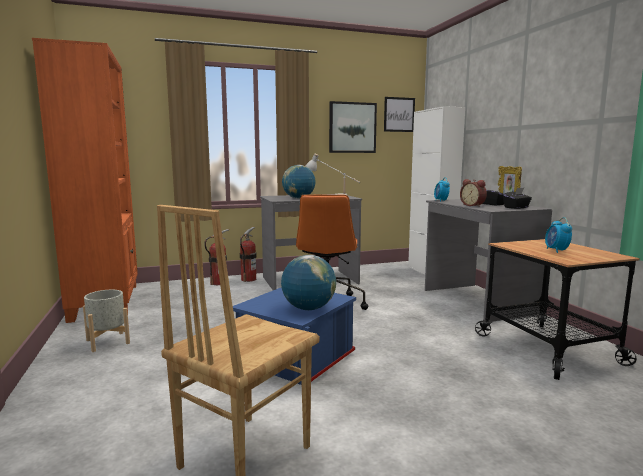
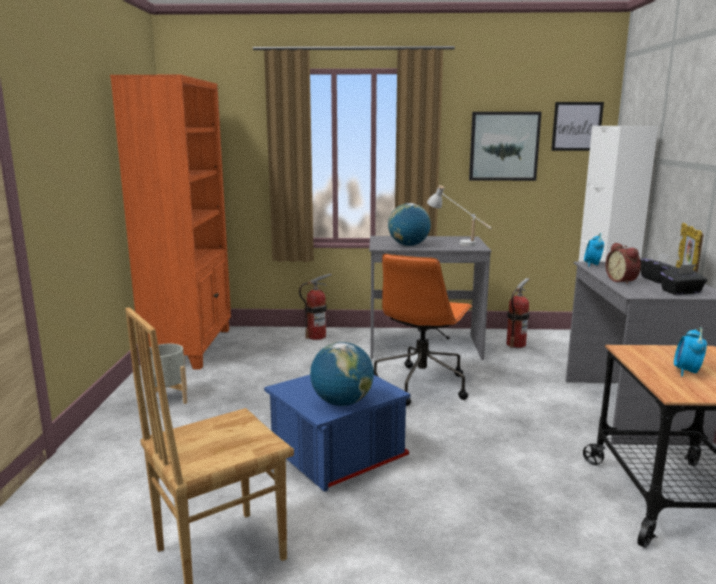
camera: 20 degrees right, 5 degrees up
(248, 279) = (352, 335): fire extinguisher -> fire extinguisher (516, 344)

